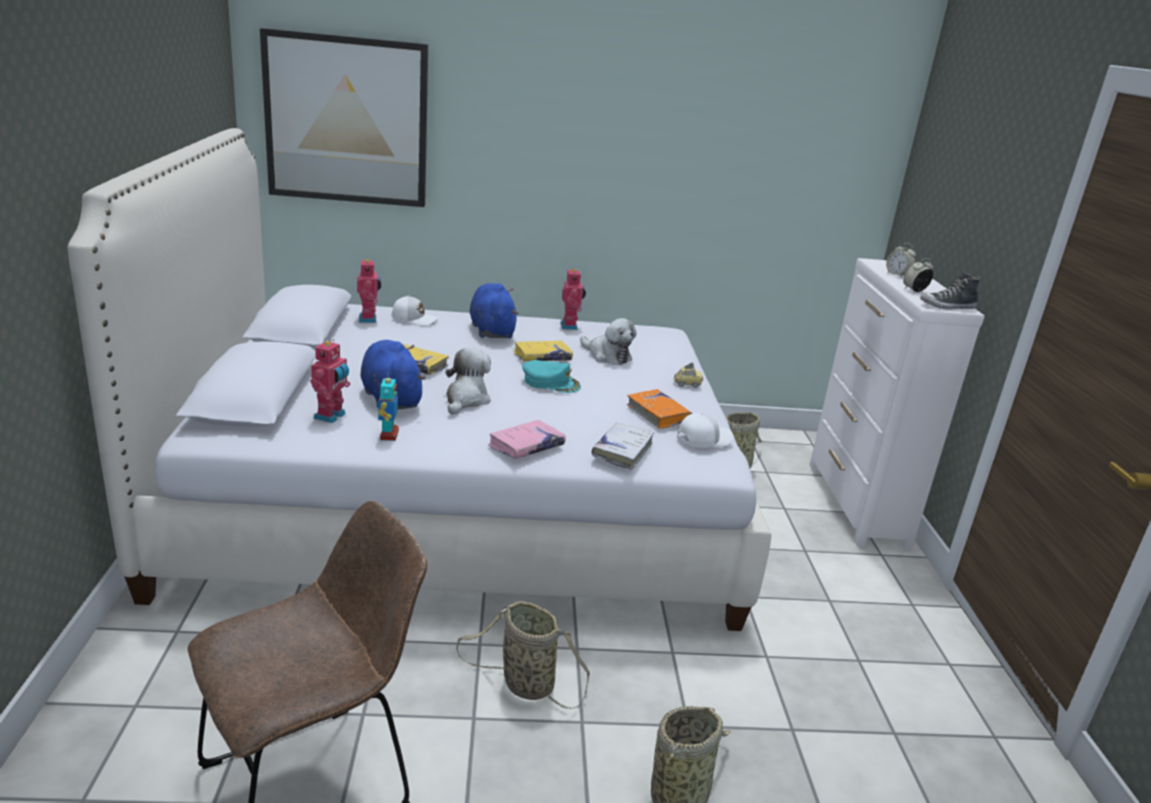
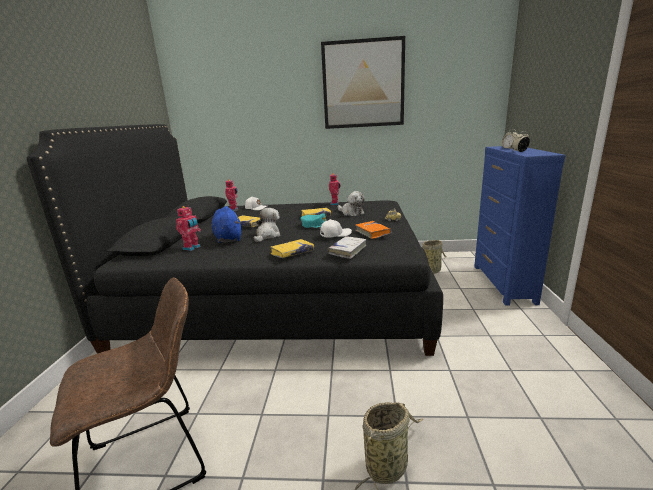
camera: 10 degrees right, 5 degrees down
(347, 120) = (219, 118): picture -> picture (363, 84)
(388, 435) = (218, 253): toy robot -> none
(459, 504) = (280, 298): white bed -> black bed
(492, 330) = (293, 209): blue plush toy -> none
(524, 684) = (296, 392): basket -> none
(526, 447) = (292, 253): pink book -> yellow book
(703, 439) = (397, 242): white cap -> white cap (335, 234)
(856, 505) = (503, 284): white dresser -> blue dresser
(947, 307) = (540, 154): shoe -> none

